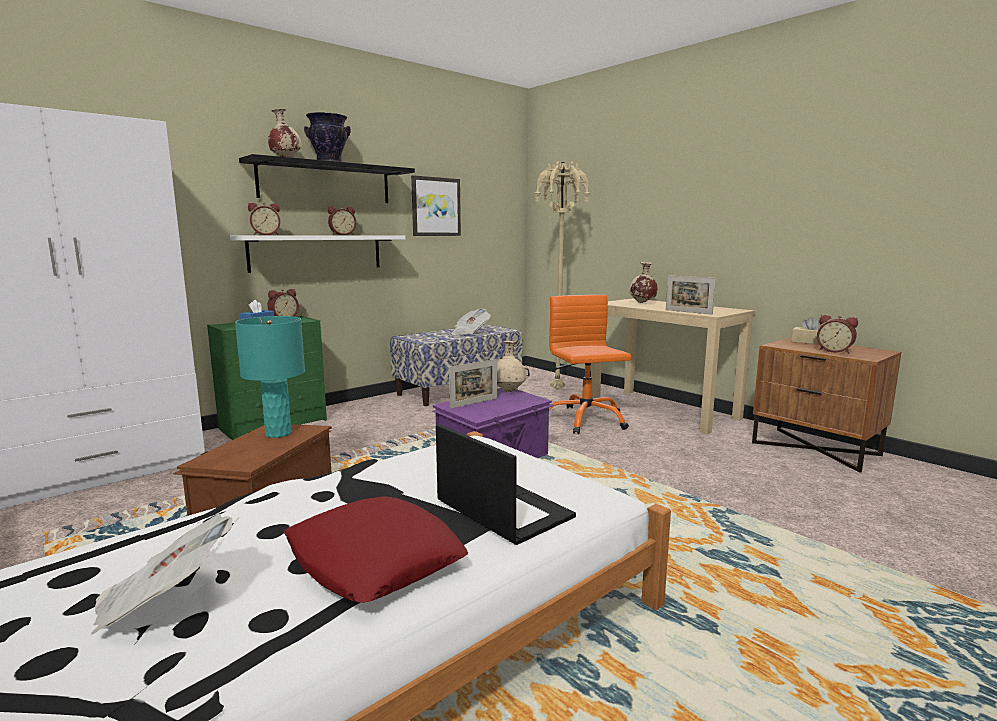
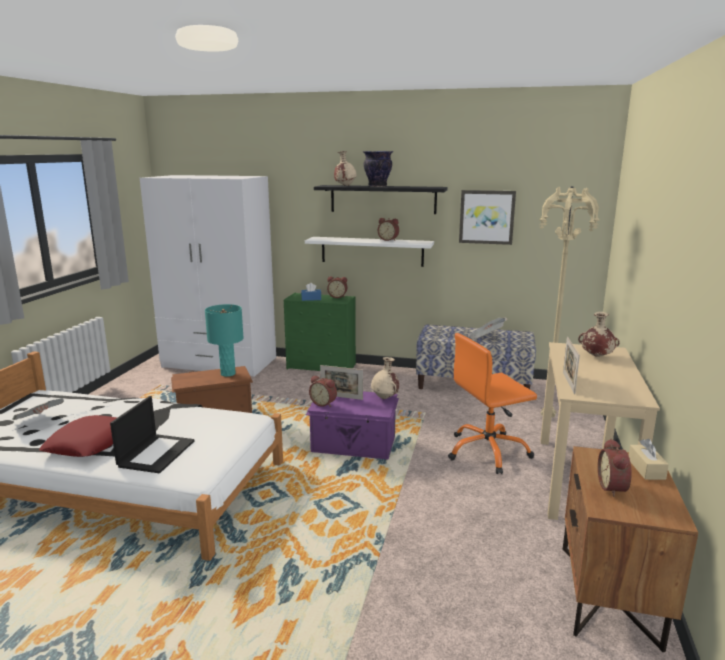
camera: 55 degrees right, 5 degrees up
(266, 235) = (328, 238): alarm clock -> alarm clock (324, 403)
(585, 420) = (488, 452): orange office chair -> orange office chair turned 150 degrees counterclockwise

